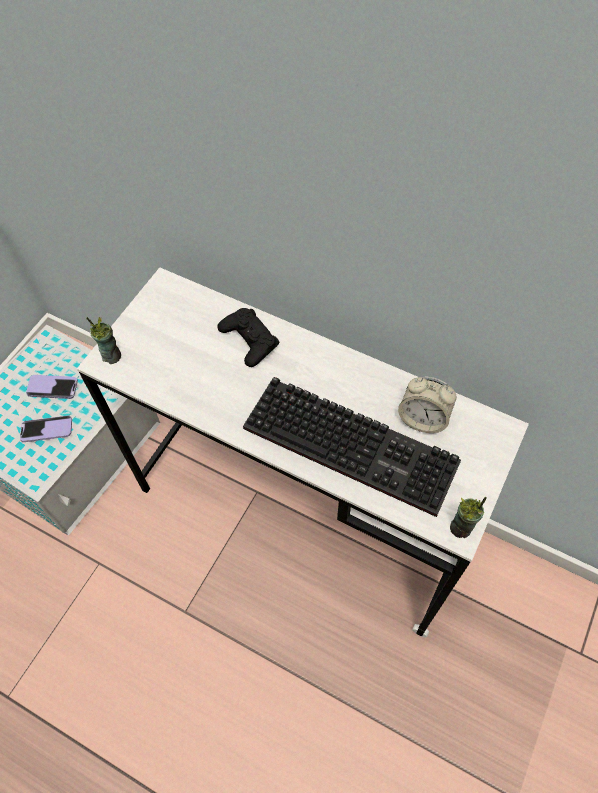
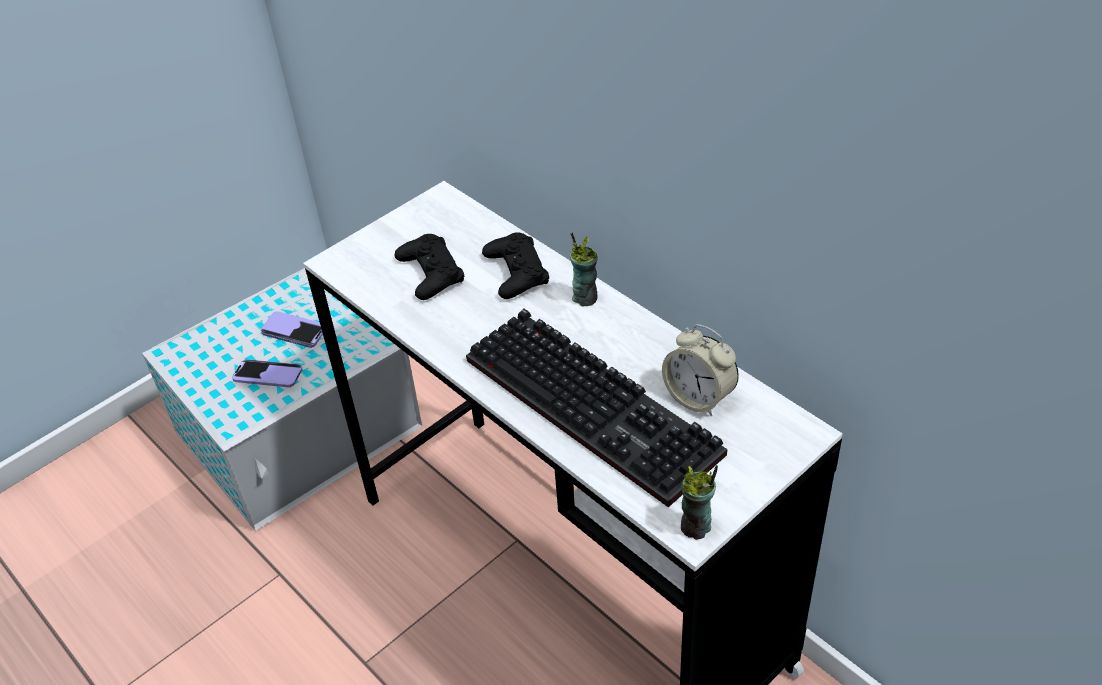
camera: 20 degrees right, 15 degrees down
(112, 356) = (348, 257): cup -> cup (585, 297)
(183, 355) = (430, 273): none -> black game controller

